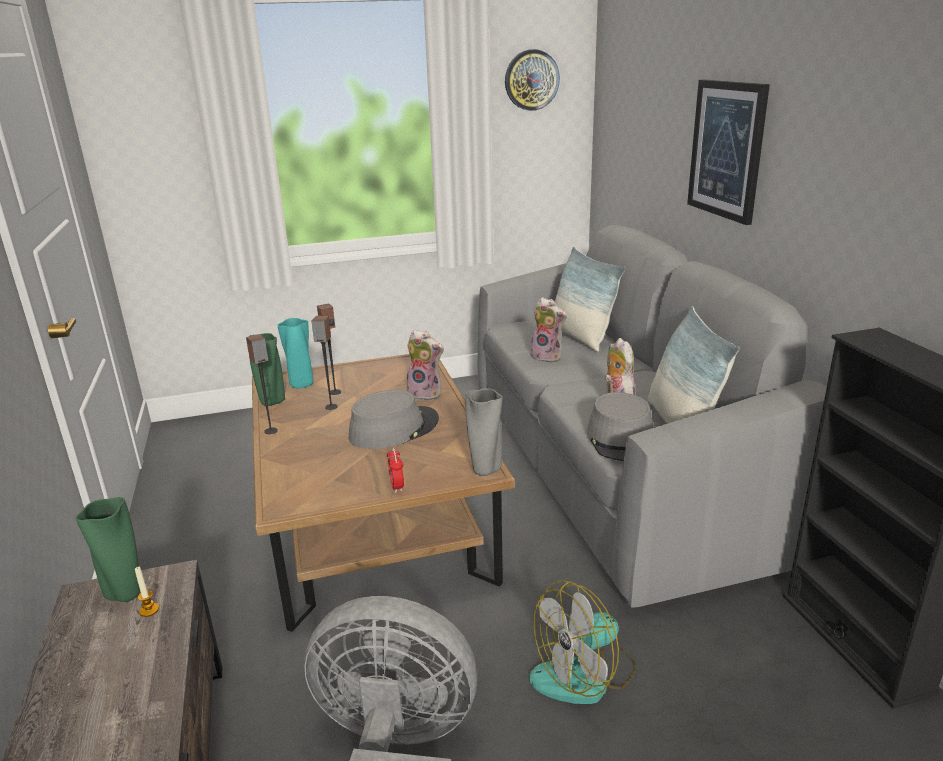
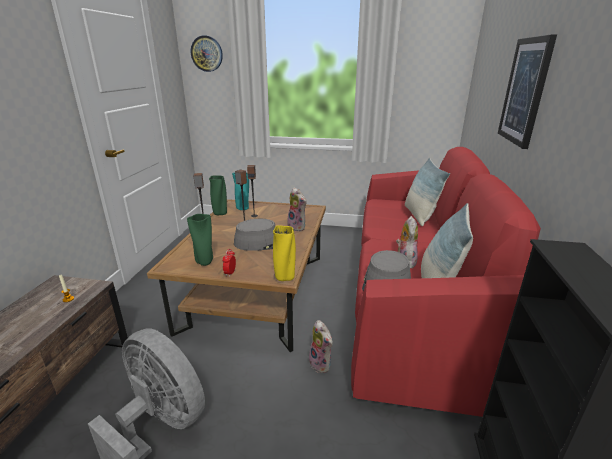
camera: 25 degrees right, 0 degrees up
(125, 594) = (69, 288): green vase -> green vase (204, 263)
(485, 470) = (284, 278): grey vase -> yellow vase
(531, 80) = (429, 49): wall clock -> wall clock (207, 53)
(548, 357) = (388, 223): plush toy -> plush toy (322, 364)
(584, 674) = (295, 428): fan -> none
(607, 465) = (410, 300): grey sofa -> red sofa

